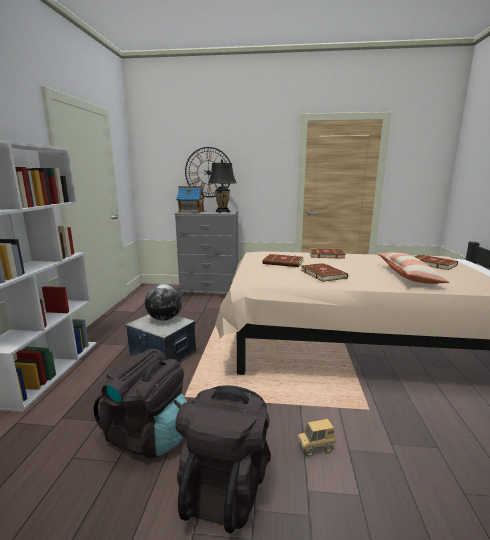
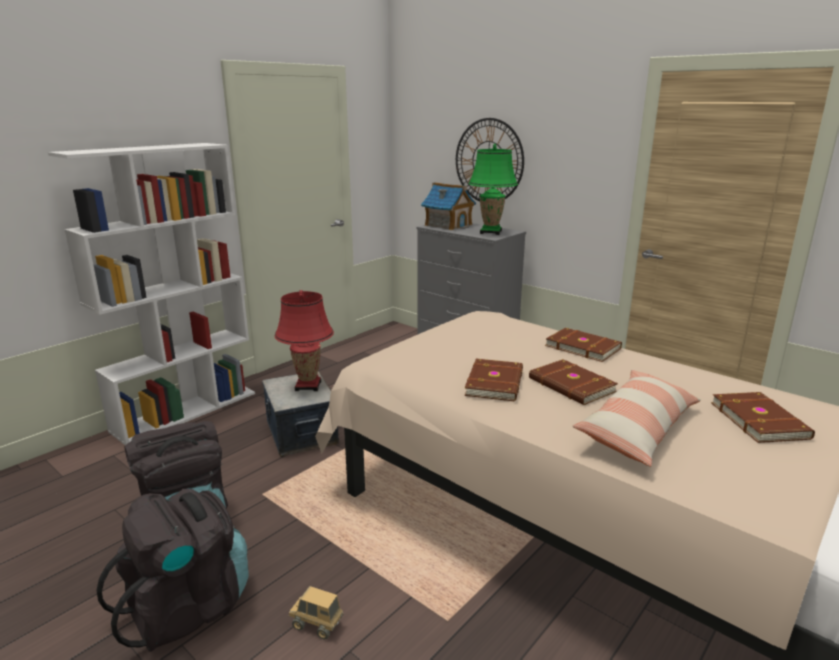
camera: 35 degrees right, 5 degrees up
(165, 319) = (308, 386): globe -> red table lamp
(222, 212) = (490, 232): black table lamp -> green table lamp
(283, 263) = (479, 345): brown book -> brown book (571, 386)

